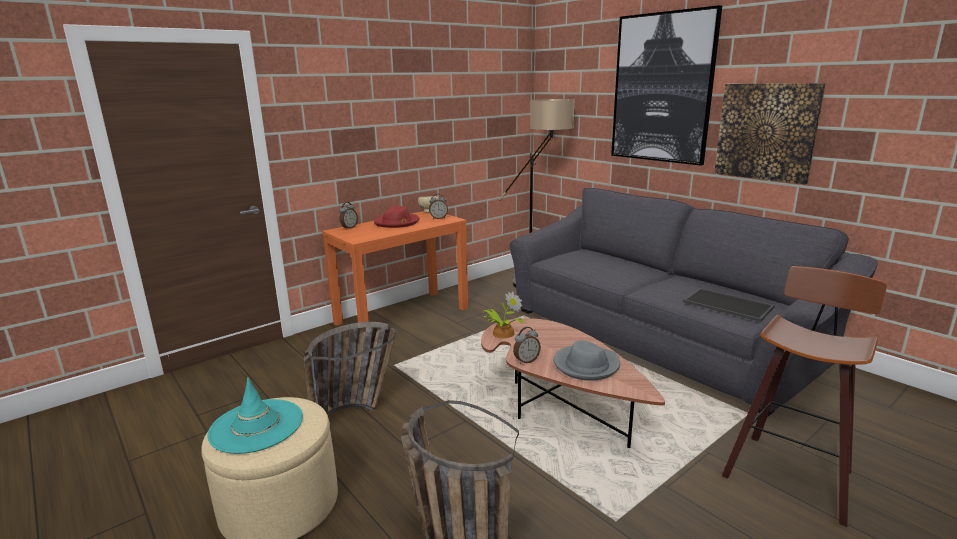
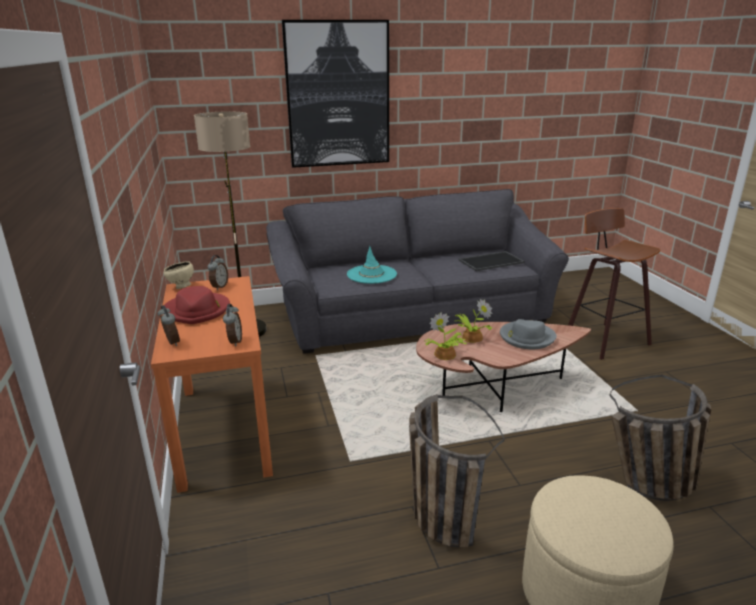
camera: 65 degrees left, 5 degrees up
(256, 426) = (601, 523): turquoise hat -> turquoise hat (371, 274)
(526, 361) = (505, 358): alarm clock -> alarm clock (234, 342)
(551, 338) = (471, 337): none -> potted plant
(766, 132) = (435, 127): picture -> none

